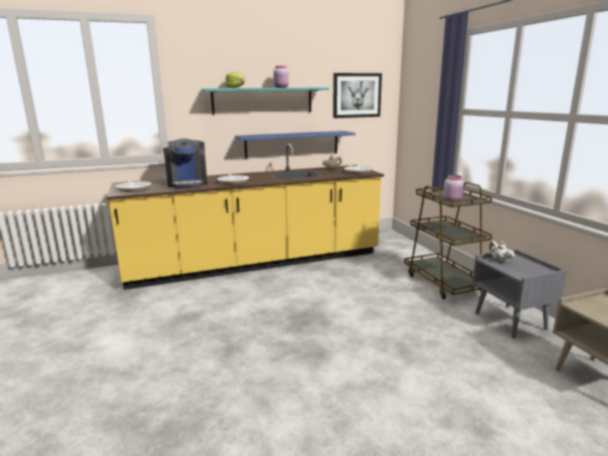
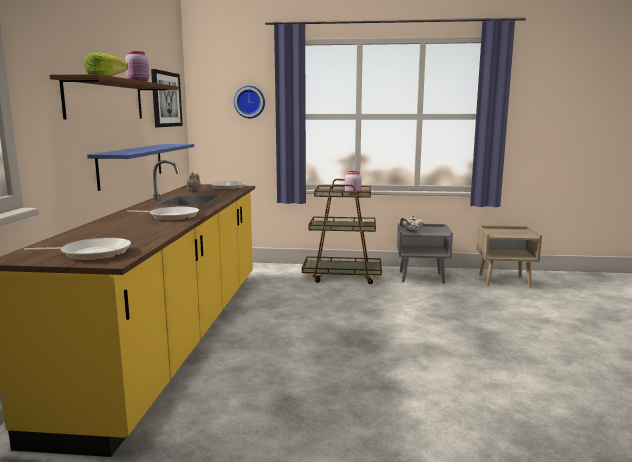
camera: 65 degrees left, 5 degrees down
(187, 183) = (129, 231): coffee machine -> none
(263, 100) = (106, 100): turquoise shelf -> brown shelf
(431, 96) = (250, 102): none -> wall clock

